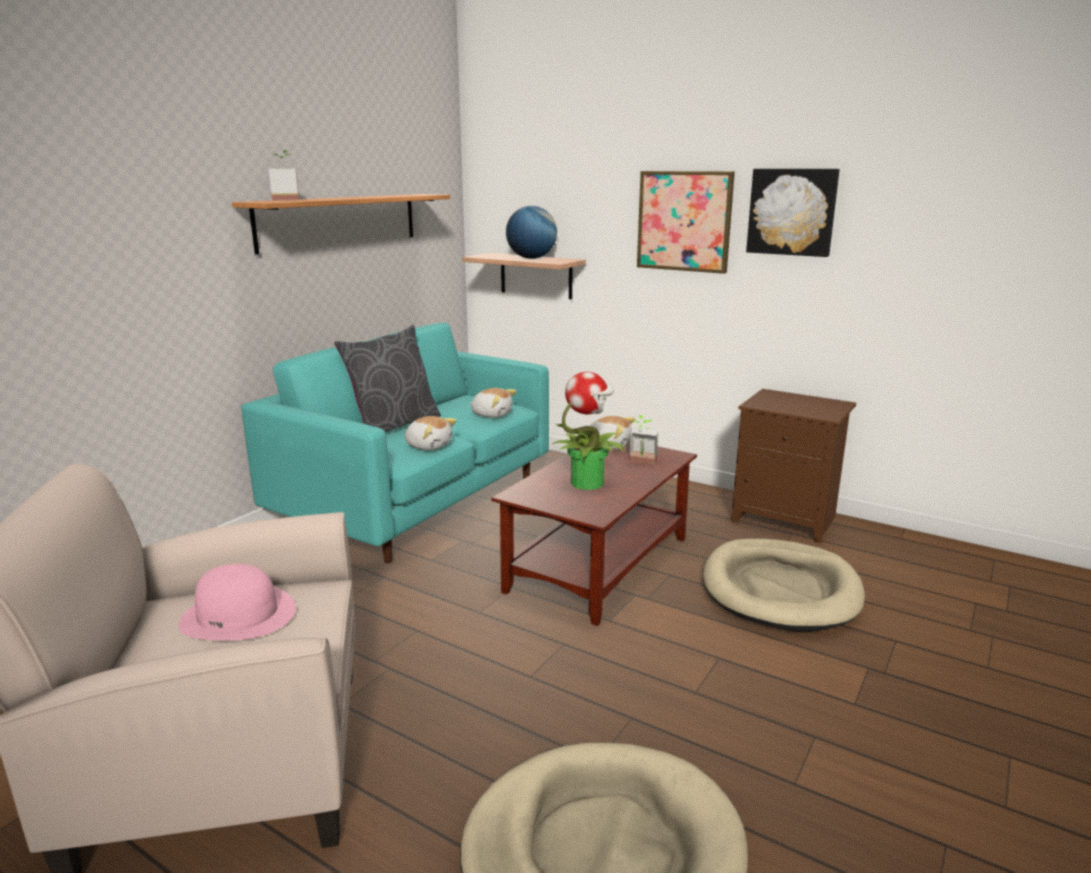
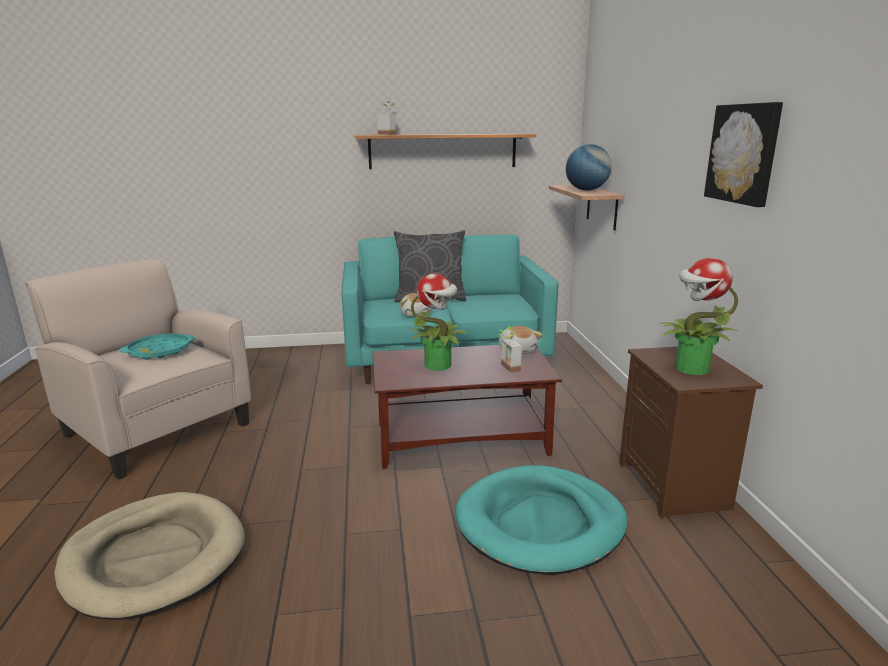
camera: 50 degrees right, 0 degrees up
(238, 615) = (160, 351): pink hat -> turquoise tray
(492, 414) = (497, 309): plush toy -> none
(684, 221) = (677, 161): picture -> none
(780, 590) = (540, 523): beige dog bed -> turquoise dog bed
(804, 406) = (690, 368): none -> potted plant

